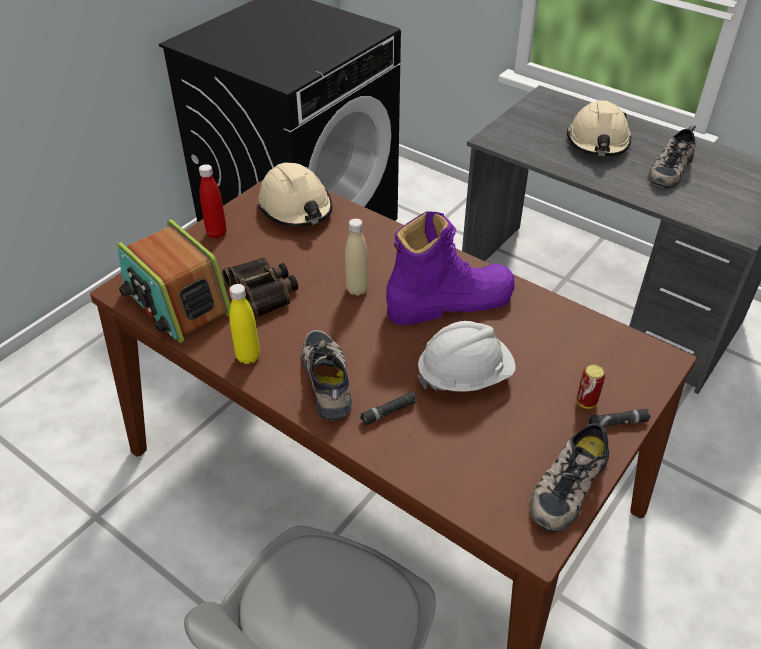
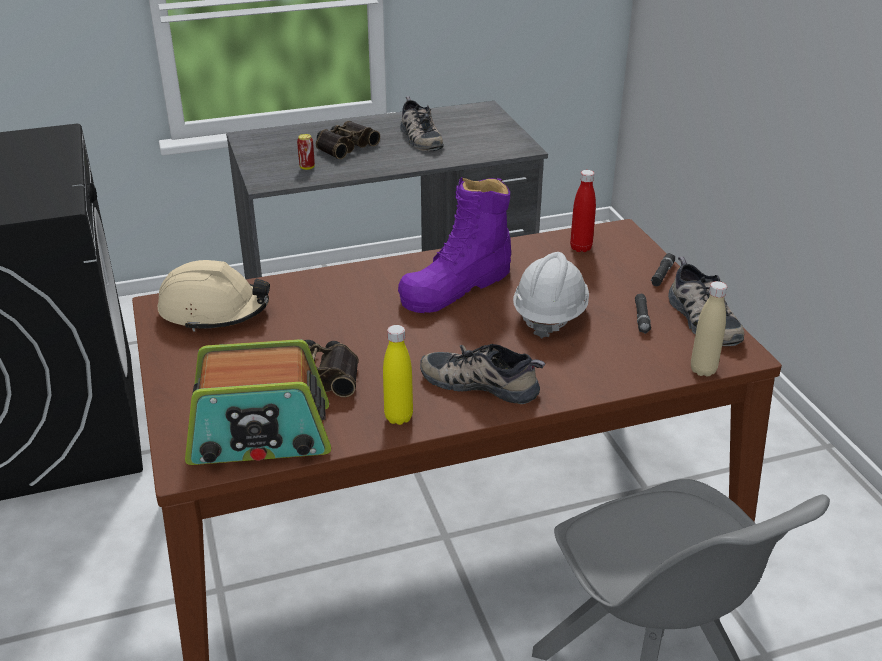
camera: 55 degrees left, 10 degrees down
(217, 233) = (182, 372): red bottle -> red bottle (580, 248)
(357, 289) = (381, 323): beige bottle -> beige bottle (703, 370)
(388, 412) = (552, 367): black flashlight -> black flashlight (641, 318)
(449, 302) = (456, 286): purple boot -> purple boot turned 150 degrees counterclockwise
(586, 402) = (631, 277): can -> can (307, 167)
(598, 142) = (344, 146): beige hard hat -> binoculars

